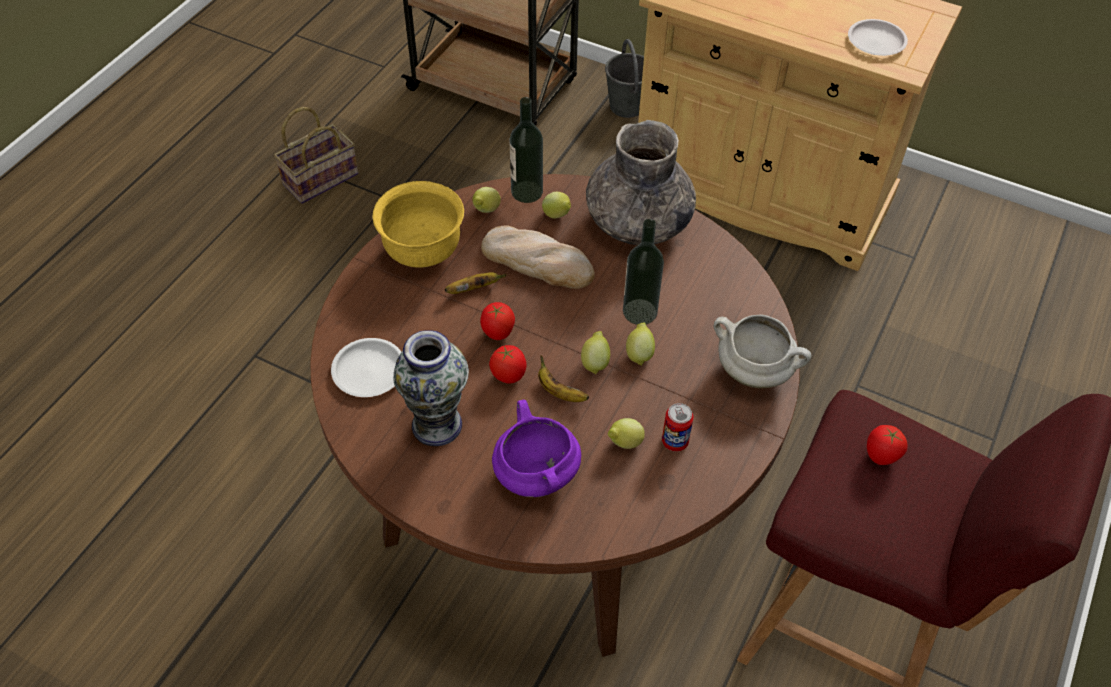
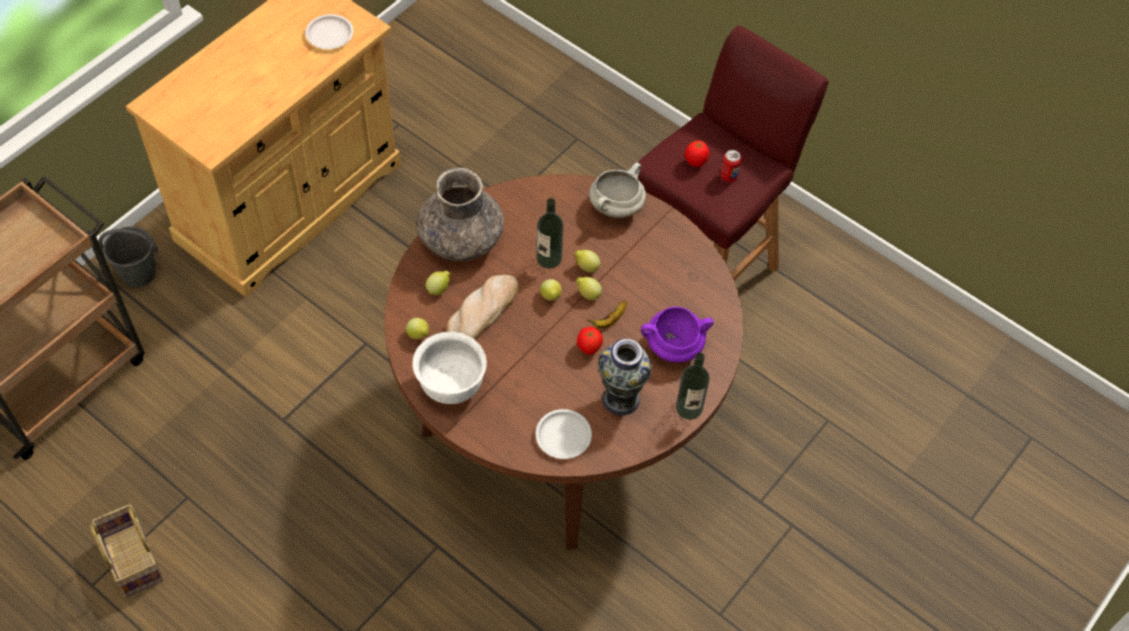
camera: 80 degrees left, 5 degrees up
(423, 251) = (451, 385): yellow bowl -> white bowl
(474, 289) = (500, 356): banana -> none
(497, 334) = (548, 348): tomato -> none
(527, 192) = (406, 304): bottle -> bottle (689, 408)
(624, 443) = (659, 292): lemon -> lemon (551, 297)
(675, 441) = (663, 264): can -> can (728, 176)

